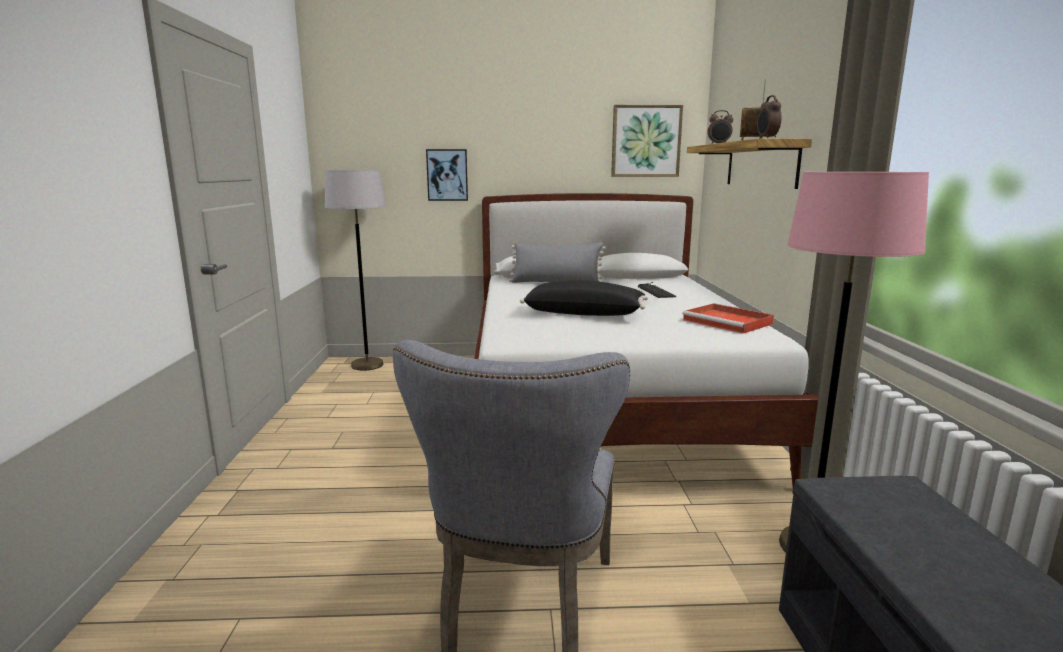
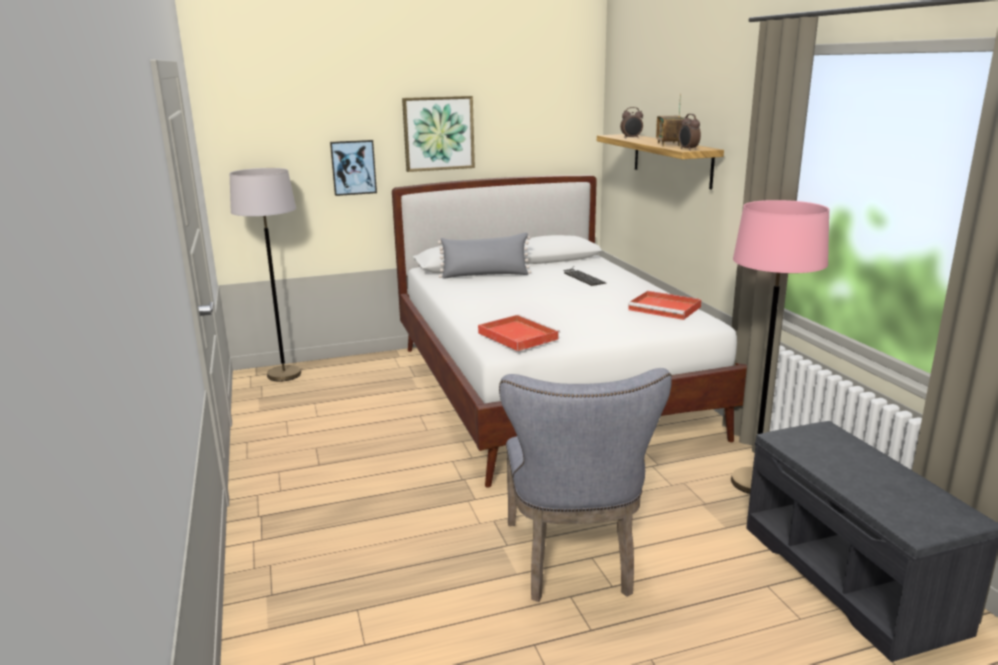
camera: 15 degrees left, 5 degrees up
(534, 330) = (516, 336): none -> red tray
(584, 313) = (542, 311): black pillow -> none
(646, 141) = (549, 123): picture -> picture (438, 133)

